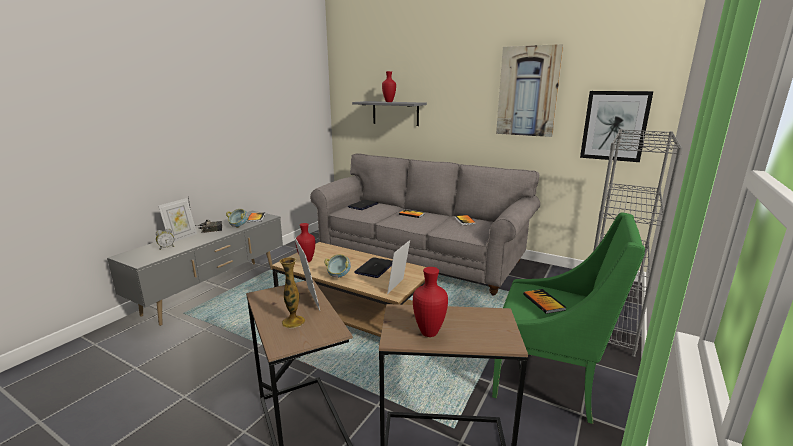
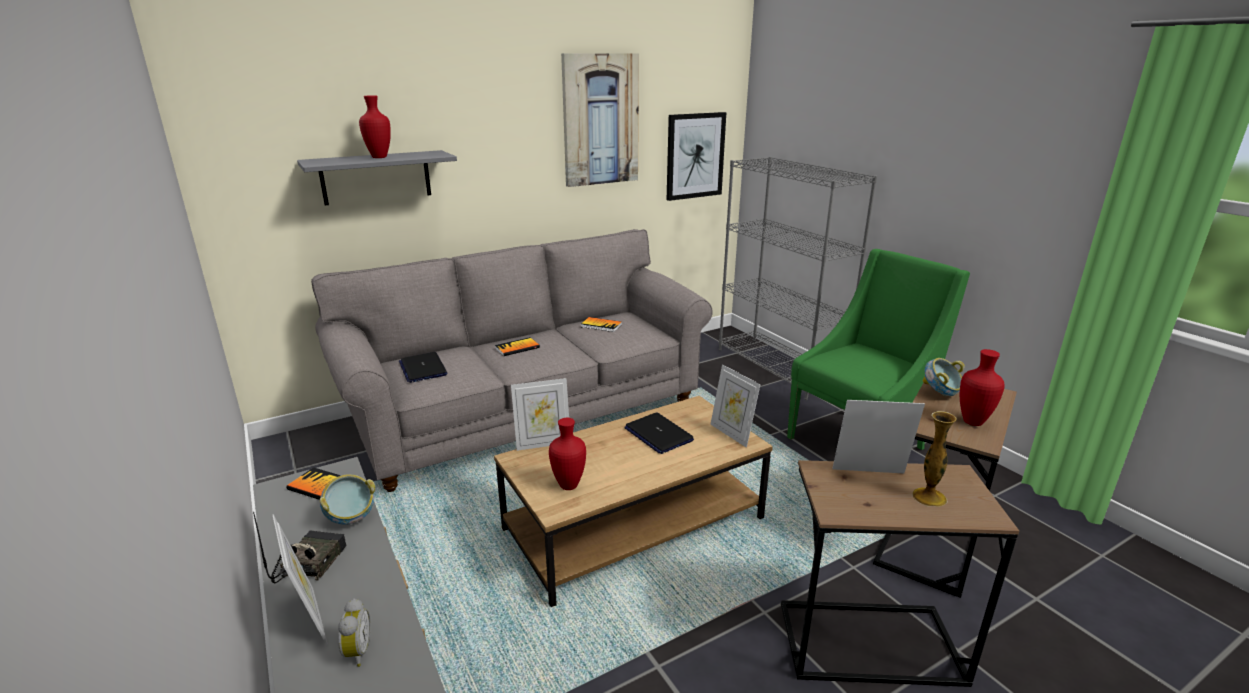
camera: 60 degrees left, 5 degrees up
(338, 247) = (543, 443): none -> picture frame
(338, 276) = (658, 470): bowl -> bowl (940, 394)
(543, 302) = (864, 363): book -> none

